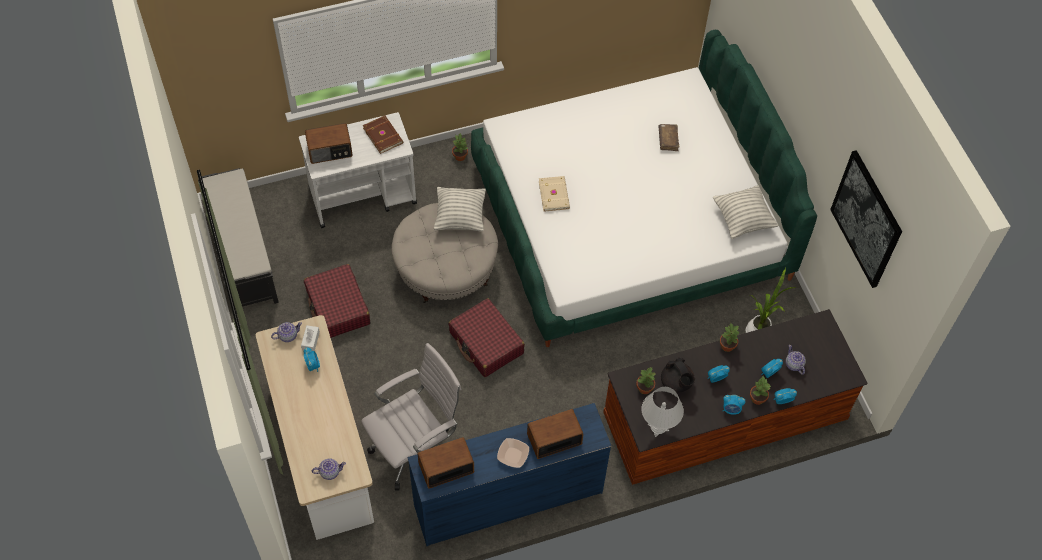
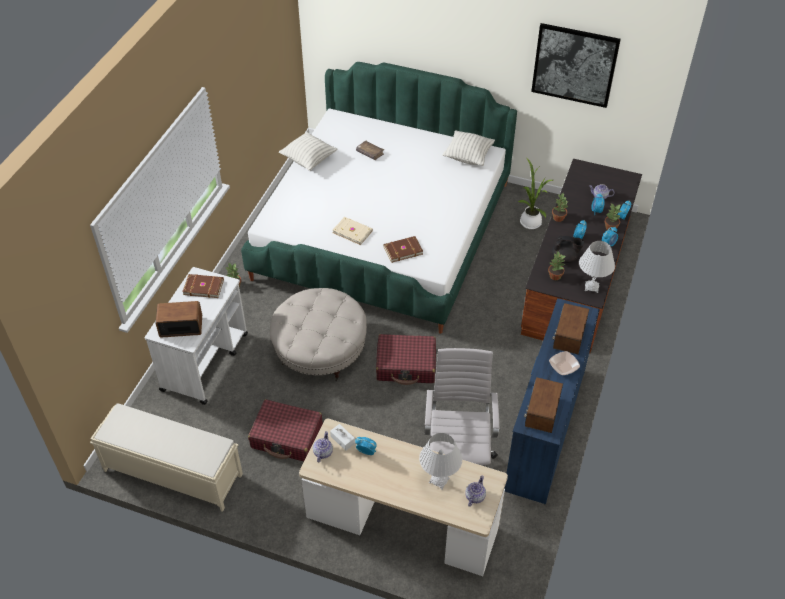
camera: 50 degrees left, 10 degrees down
(242, 254) = (172, 472): black bench -> beige bench
(325, 435) = (439, 480): none -> white table lamp
(330, 151) = (181, 326): radio -> radio turned 120 degrees counterclockwise
(460, 217) = (306, 300): pillow -> pillow (309, 160)
(567, 247) = (402, 250): none -> brown book

